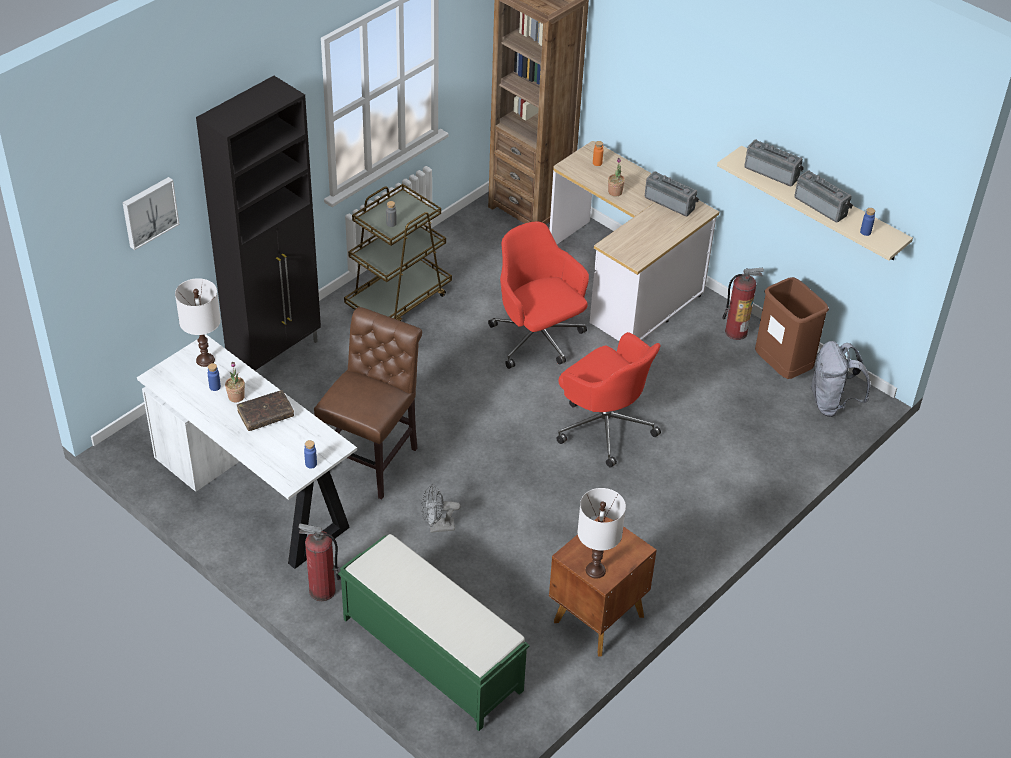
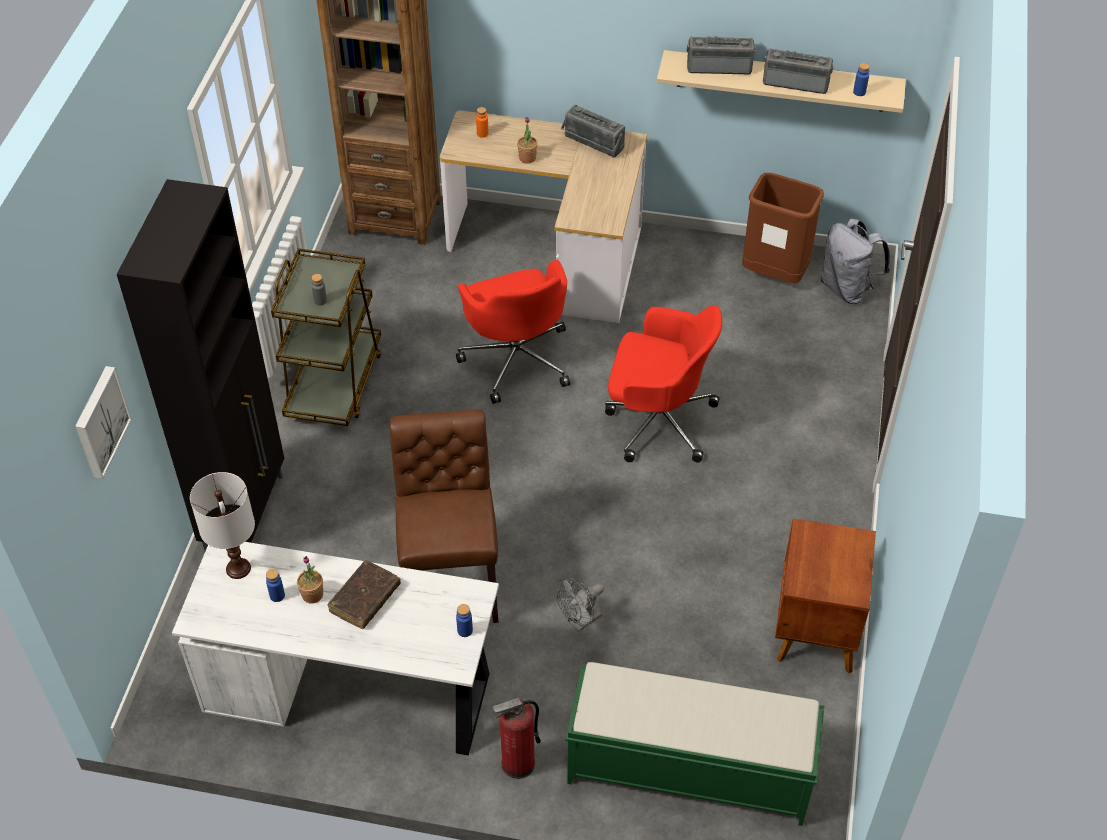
camera: 30 degrees left, 5 degrees up
(537, 339) = (517, 358): red office chair -> red office chair turned 135 degrees counterclockwise
(595, 570) = (839, 587): white table lamp -> none
(671, 202) = (592, 144): radio -> radio turned 150 degrees counterclockwise
(736, 331) = (702, 256): fire extinguisher -> none

